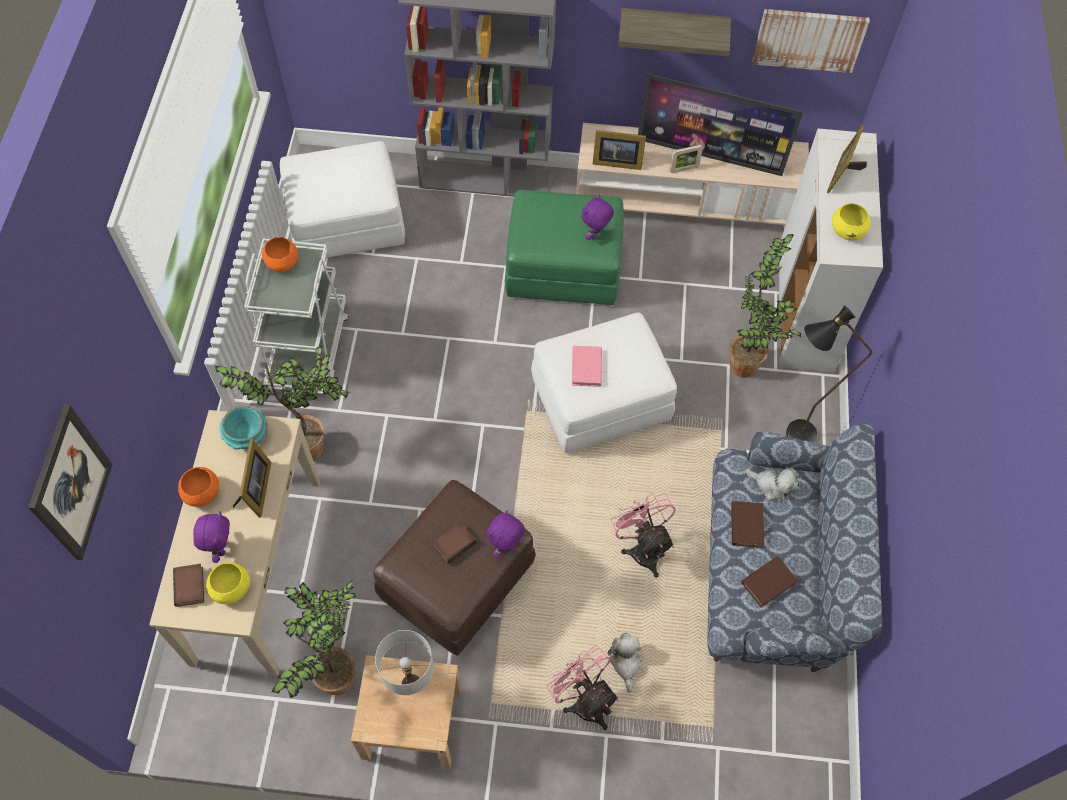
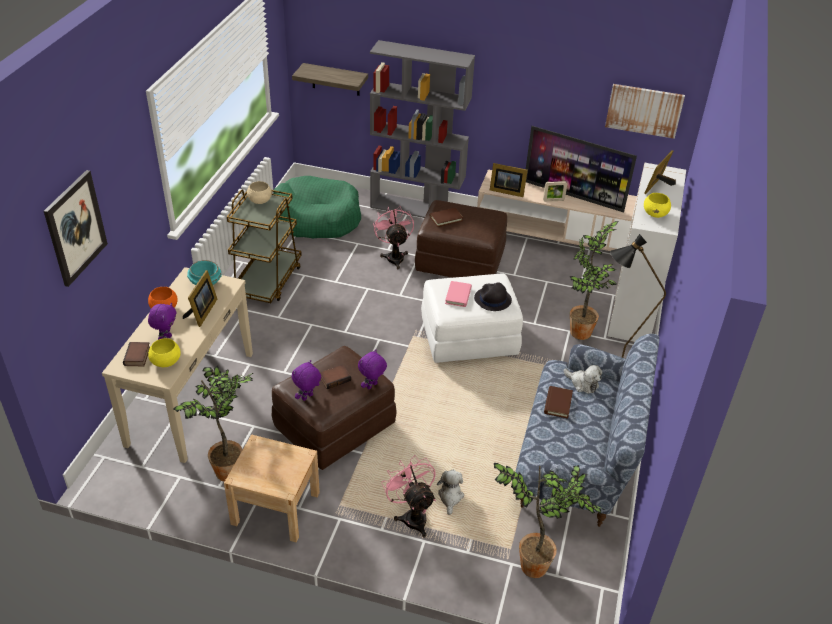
camera: 10 degrees right, 20 degrees down
(282, 263) = (259, 201): orange bowl -> beige bowl
(308, 348) = (267, 281): white cart -> brown cart
(313, 446) = (254, 334): potted plant -> potted plant (538, 565)
(347, 221) = (315, 218): white ottoman -> green dog bed
(411, 683) = (279, 456): white table lamp -> none
(562, 268) = (459, 261): green ottoman -> brown ottoman
(595, 235) = (482, 227): purple plush toy -> purple plush toy (307, 397)
(633, 367) = (492, 299): none -> black hat
(642, 548) = (480, 428): pink fan -> pink fan (394, 256)
(673, 27) = (552, 95): shelf -> shelf (335, 79)
(768, 582) = (567, 440): brown book -> brown book (446, 218)

